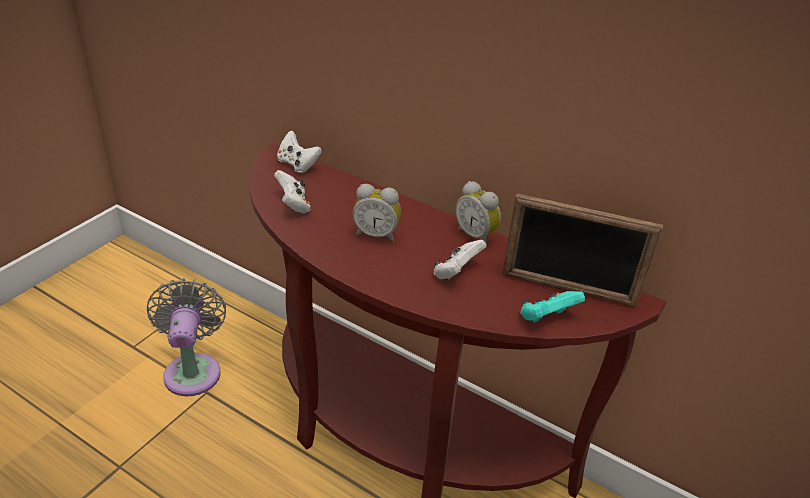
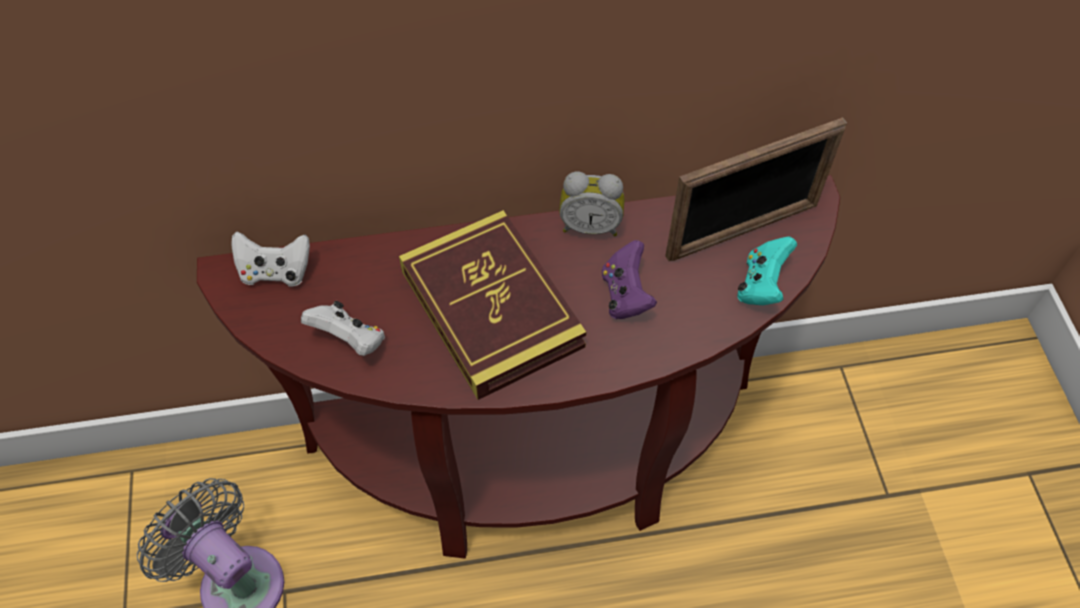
camera: 40 degrees left, 20 degrees up
(376, 235) = (491, 308): alarm clock -> book
(456, 273) = (625, 295): white game controller -> purple game controller

